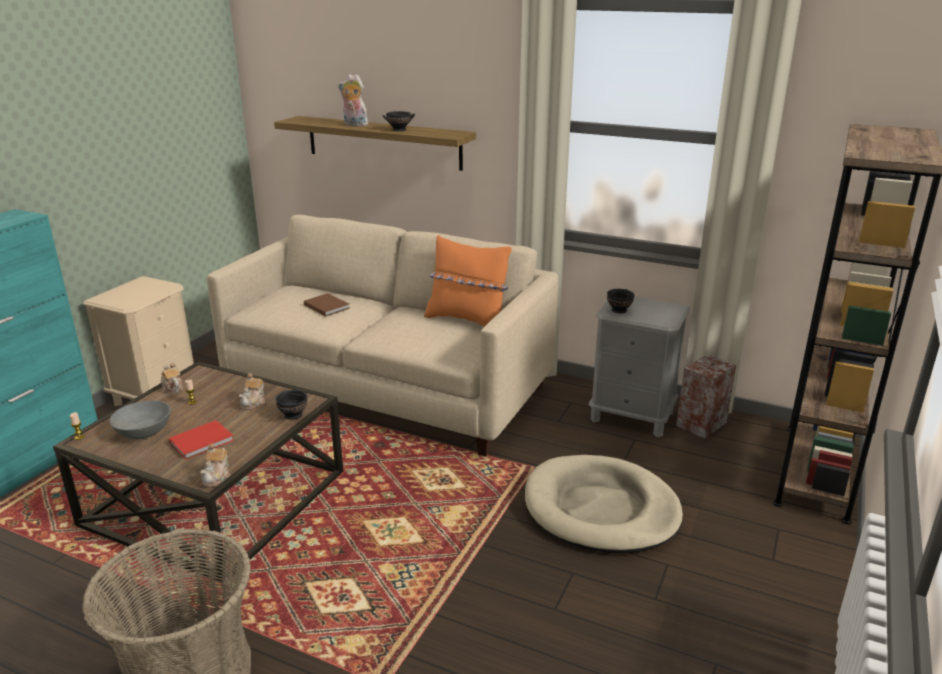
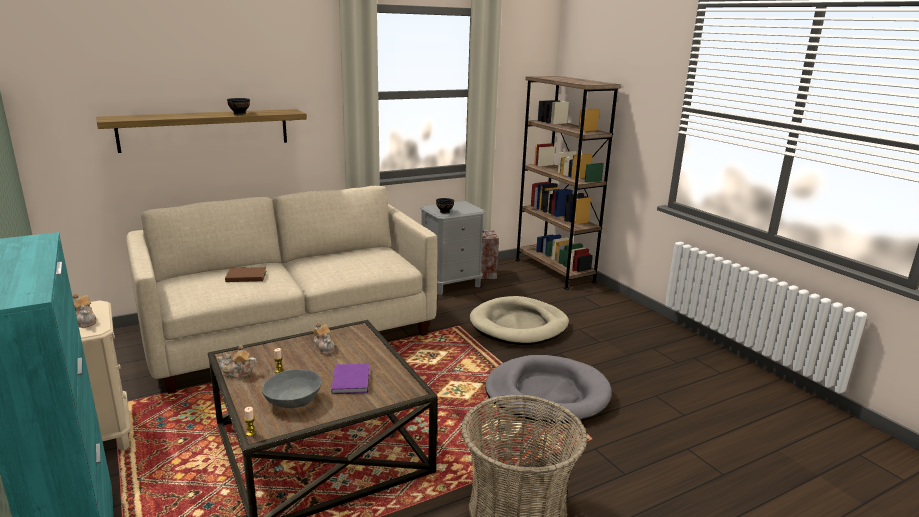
camera: 55 degrees left, 5 degrees down
(203, 441) = (351, 380): red book -> purple book
(217, 477) = (412, 385): teapot -> teapot (85, 321)
(292, 415) = (369, 339): black bowl -> none
(354, 125) = (187, 115): plush toy -> none
(454, 603) = (547, 394): none -> grey dog bed
(467, 320) = (357, 250): orange pillow -> none

